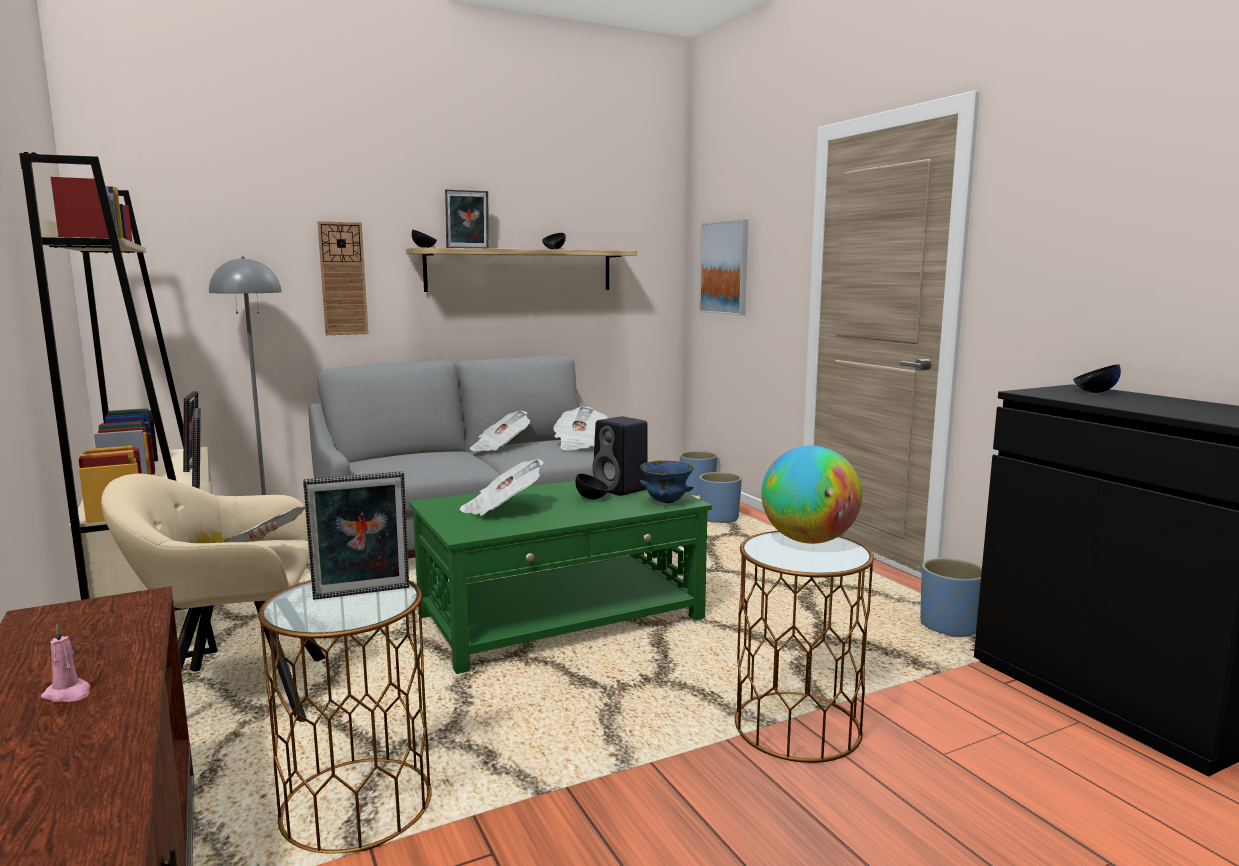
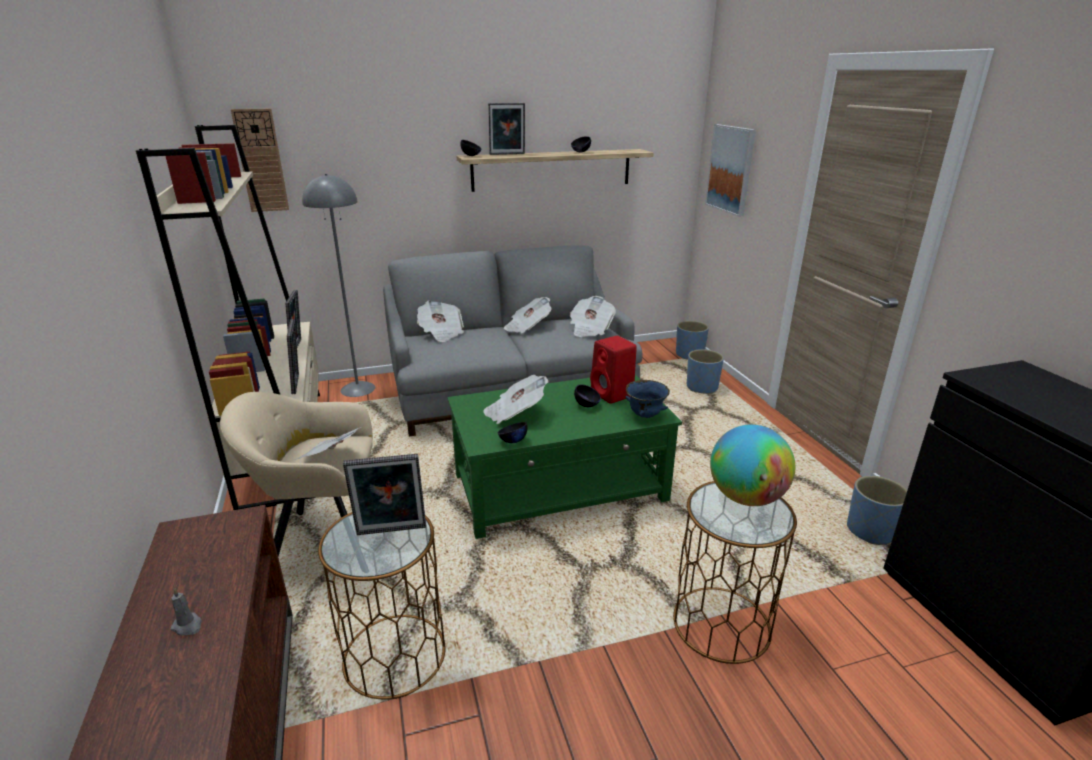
camera: 10 degrees right, 15 degrees up
(68, 694) = (188, 626): pink candle -> grey candle
(343, 279) = (406, 183): wall clock -> wall clock (261, 161)
(389, 454) = (441, 333): none -> newspaper
(622, 489) = (613, 394): black speaker -> red speaker
(1094, 392) = (1038, 383): black bowl -> black bowl (512, 441)

